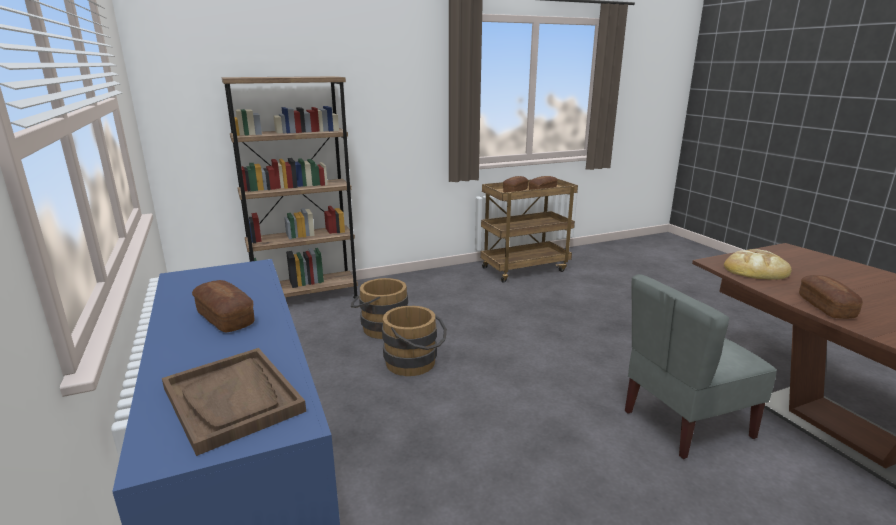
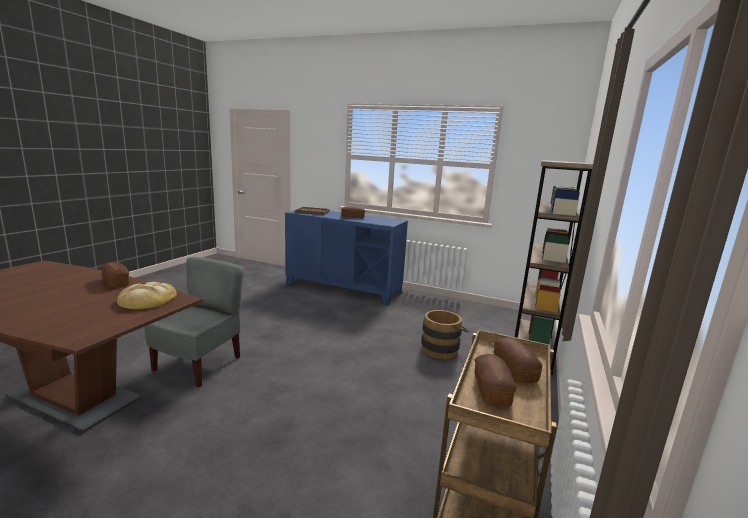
camera: 135 degrees right, 5 degrees down
(415, 363) = (382, 339): brown bucket -> none

